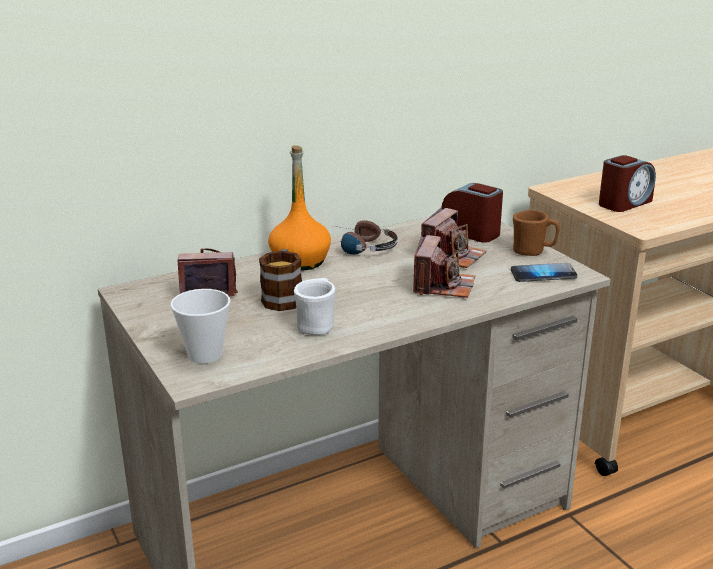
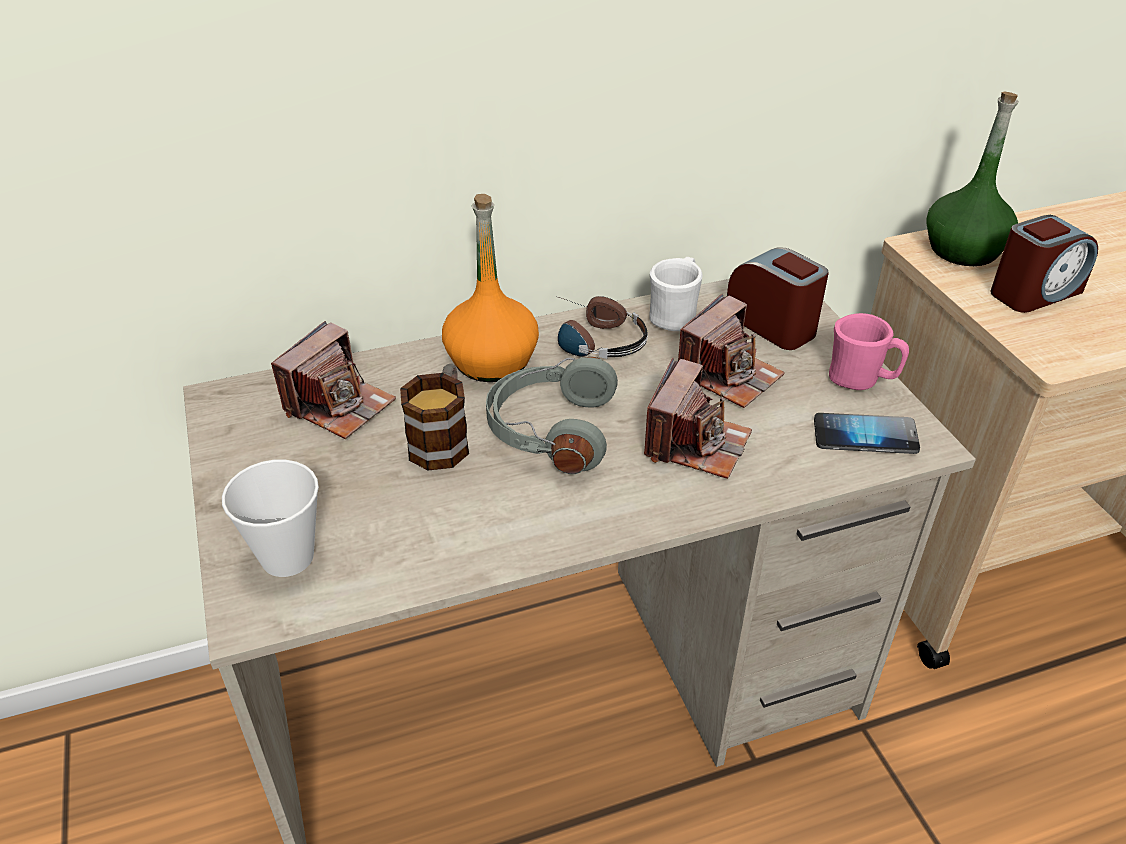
camera: 10 degrees right, 15 degrees up
(208, 288) = (339, 405): camera -> camera turned 120 degrees clockwise
(317, 325) = (476, 511): white mug -> white mug (675, 316)
(350, 288) = (550, 430): none -> grey headphones
(533, 252) = (861, 380): brown mug -> pink mug
(577, 188) = (963, 250): none -> green bottle

